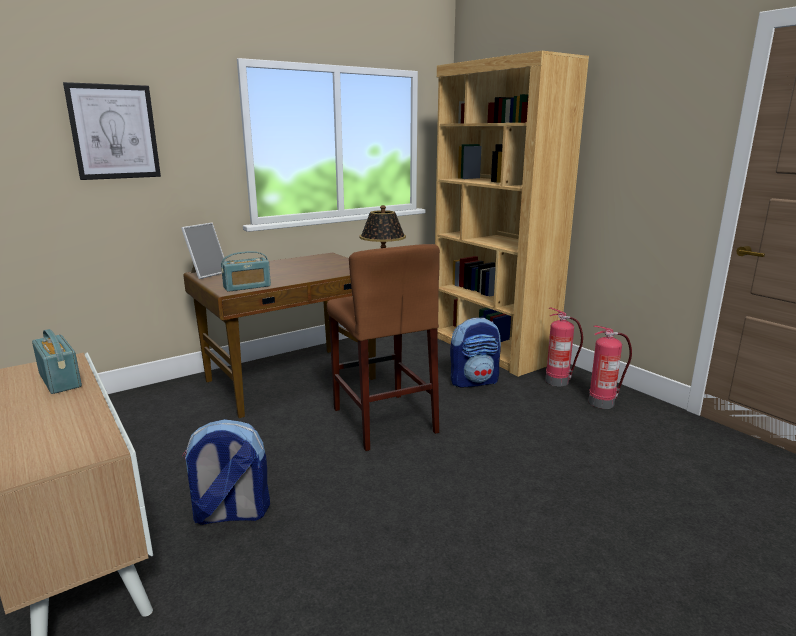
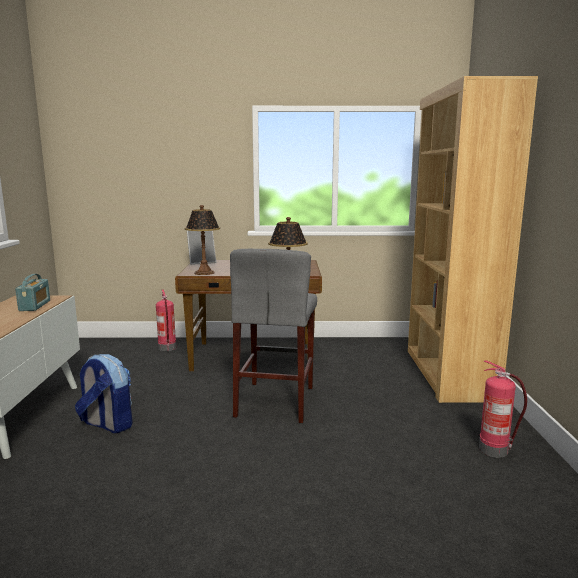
camera: 35 degrees right, 5 degrees down
(114, 132) = (162, 160): picture -> none
(247, 287) = (204, 273): radio -> table lamp
(384, 420) = (276, 401): brown stool -> grey stool
(474, 381) = (390, 395): backpack -> none
(558, 381) = (475, 418): fire extinguisher -> fire extinguisher (167, 348)

